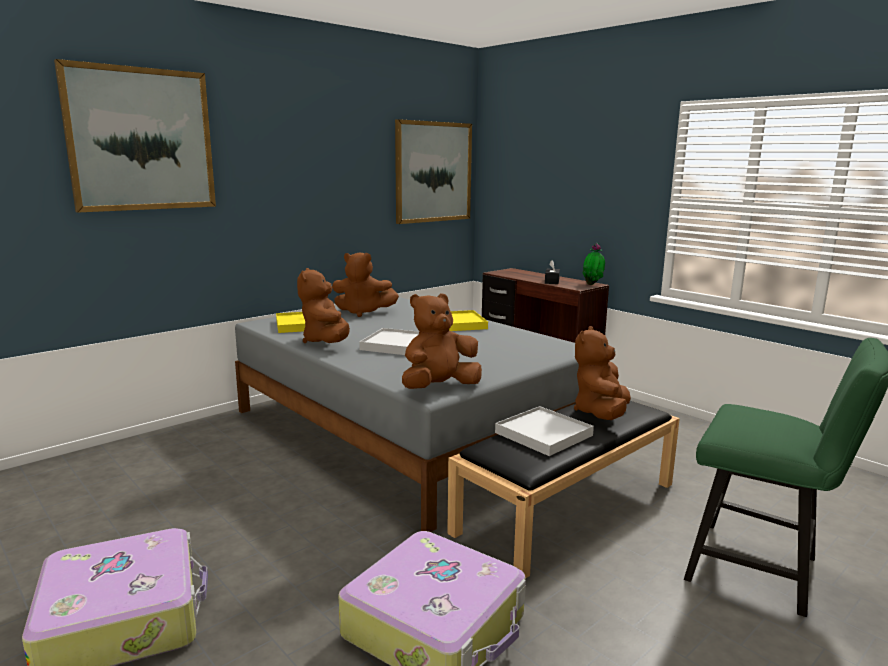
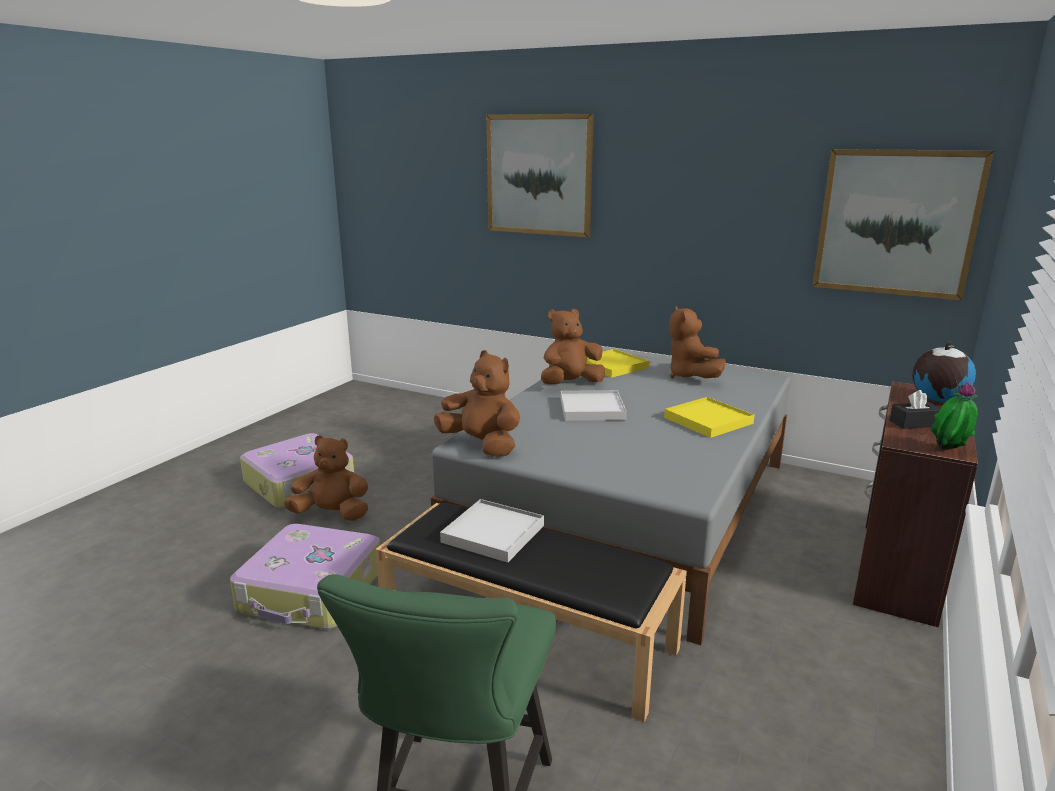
camera: 70 degrees right, 5 degrees up
(520, 273) = (937, 400): none -> globe
(601, 413) = (580, 563): brown plush toy -> brown plush toy (332, 514)

